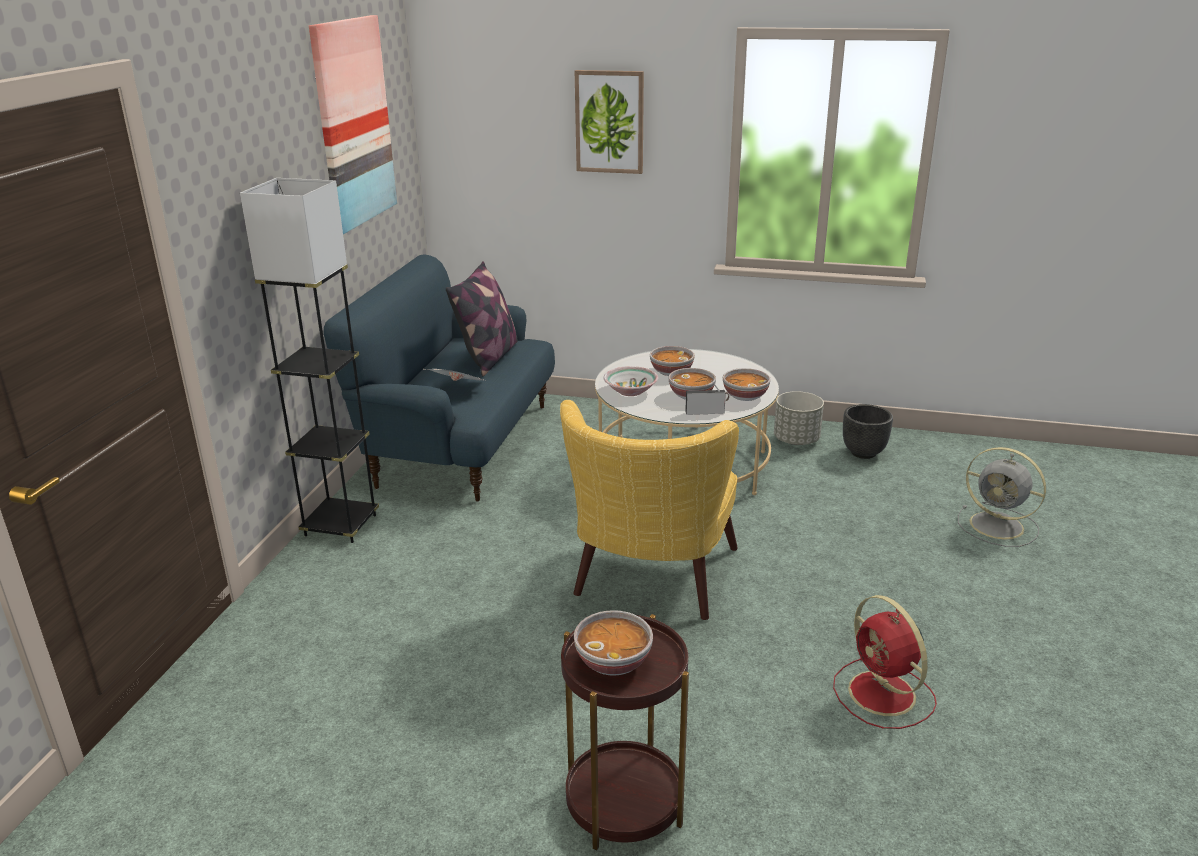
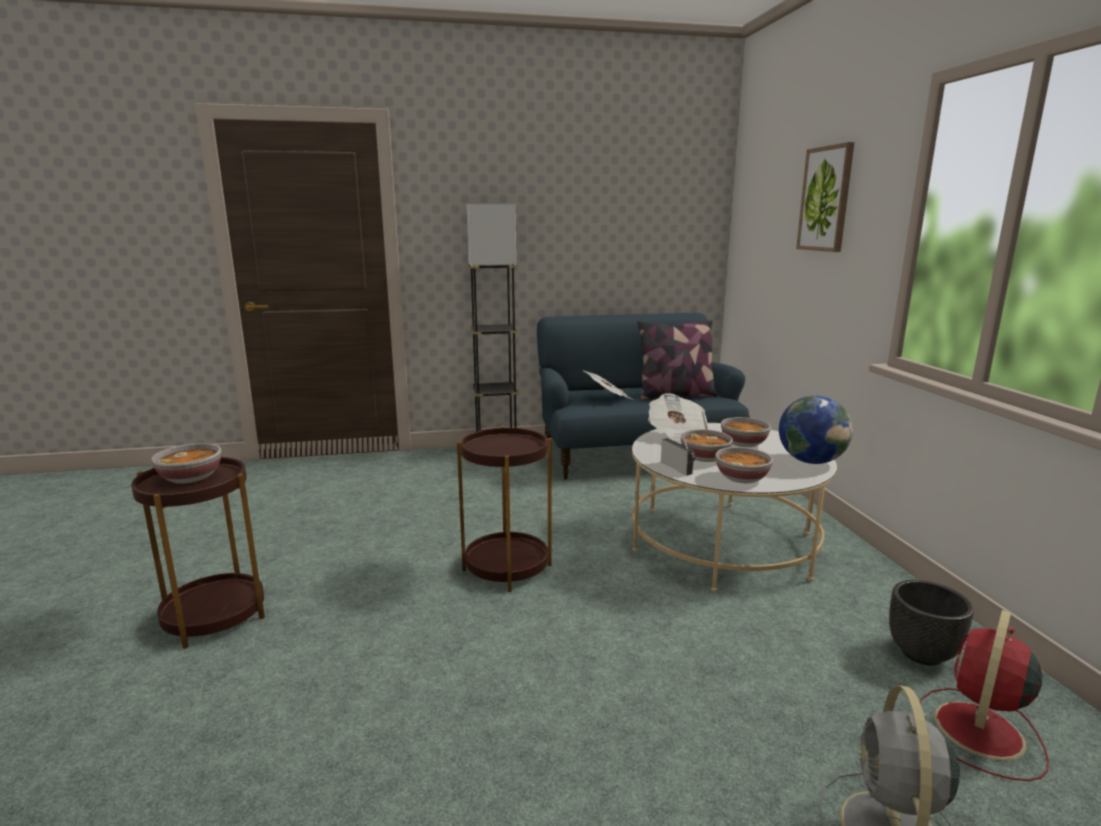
camera: 65 degrees right, 10 degrees down
(353, 123) = (626, 190): picture -> none
(631, 391) = (677, 437): bowl -> newspaper
(649, 582) = (507, 567): yellow armchair -> brown side table
(729, 363) = (810, 461): none -> globe
(796, 440) = (873, 597): grey planter -> none
(884, 695) = (384, 748): red fan -> red fan (978, 732)

